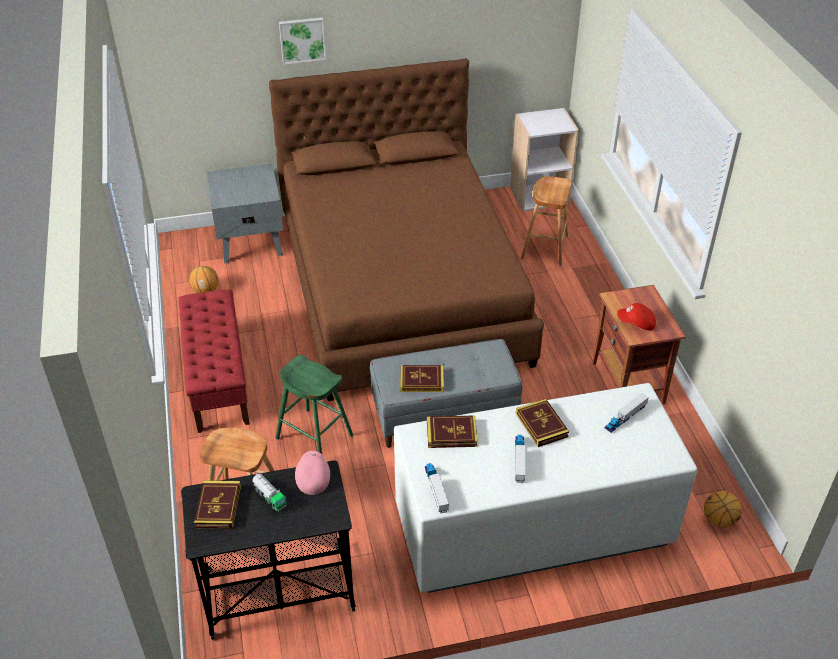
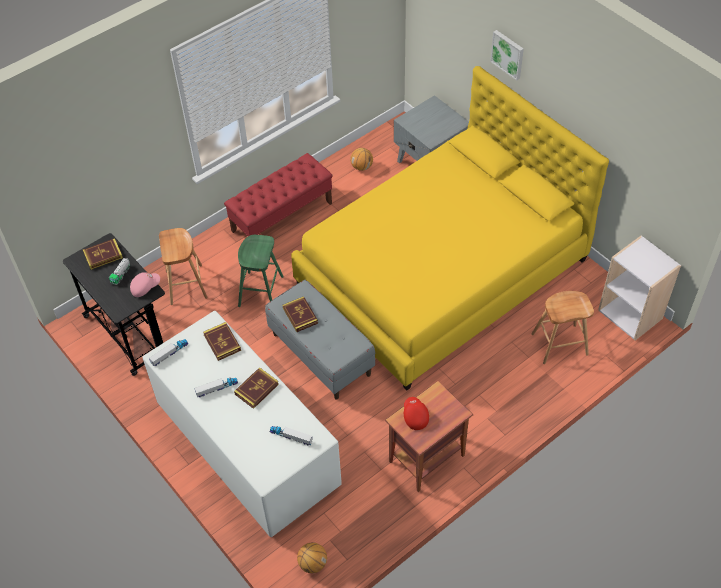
camera: 65 degrees right, 10 degrees up
(401, 286) = (442, 271): brown bed -> yellow bed

